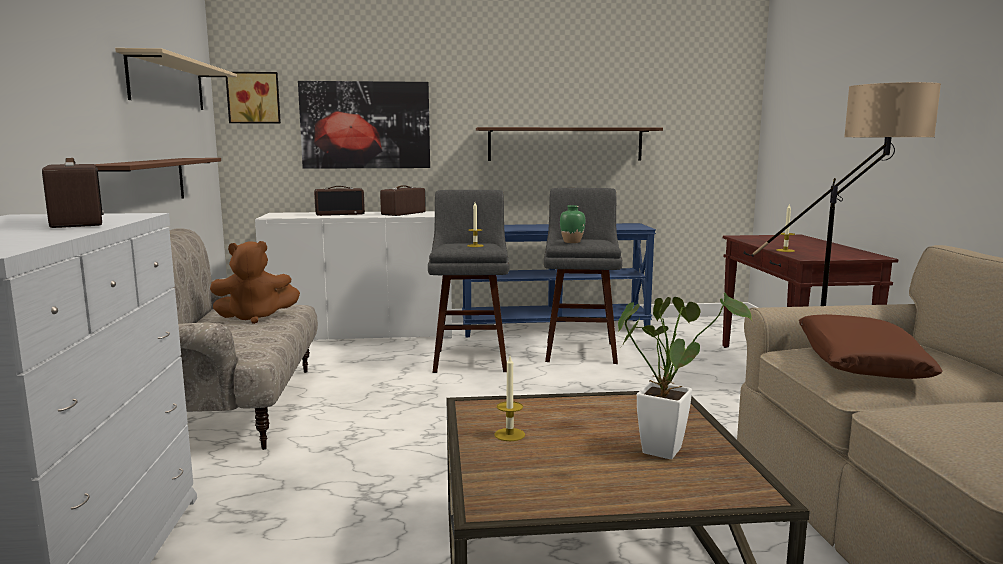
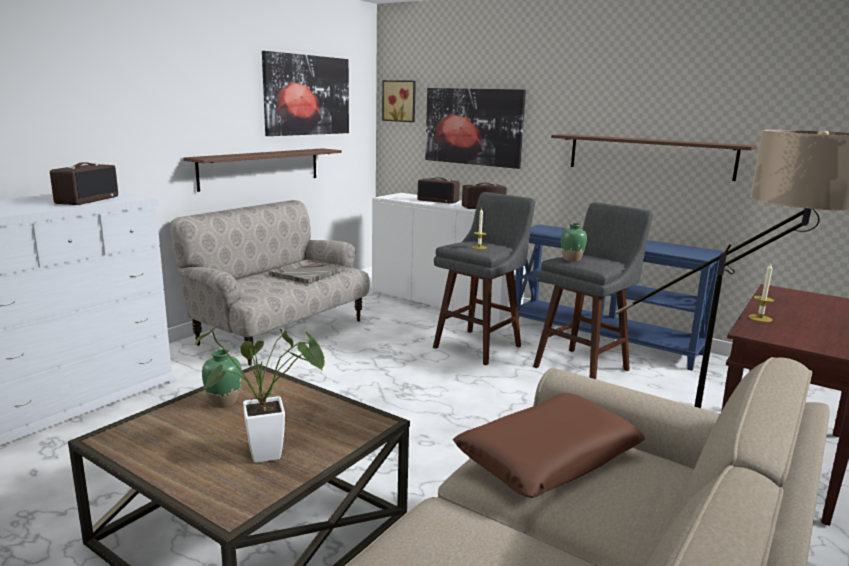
camera: 40 degrees right, 5 degrees up
(168, 84) = (307, 95): beige shelf -> picture
(255, 317) = (307, 273): brown plush toy -> grey tray
(509, 434) = (224, 402): candle -> green vase

